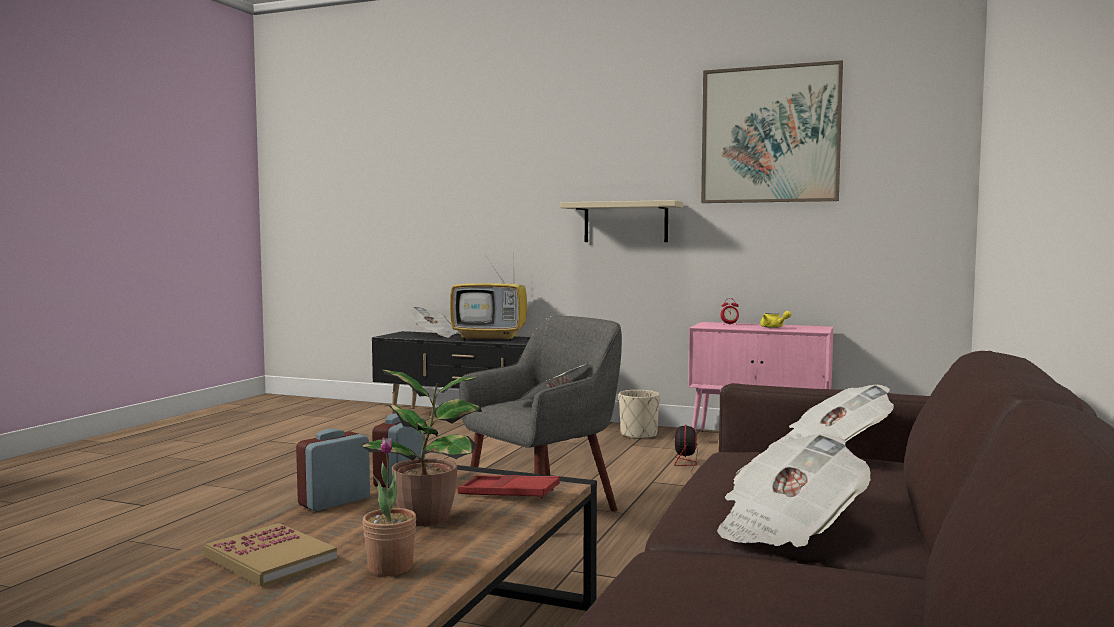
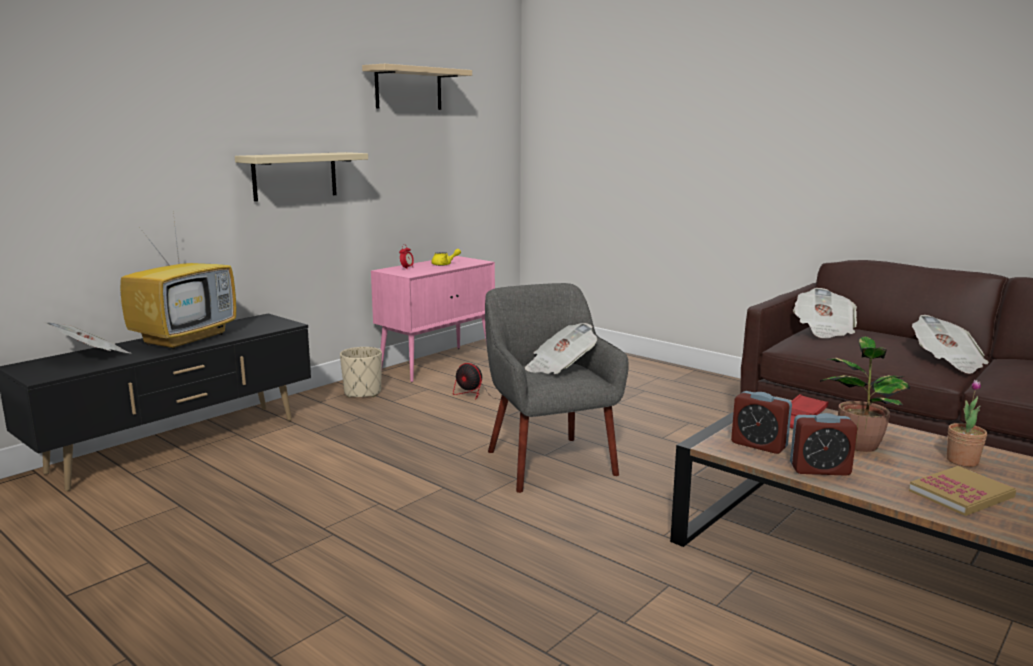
camera: 70 degrees left, 10 degrees up
(334, 502) = (820, 470): alarm clock -> alarm clock turned 60 degrees counterclockwise
(770, 135) = (408, 88): picture -> beige shelf

